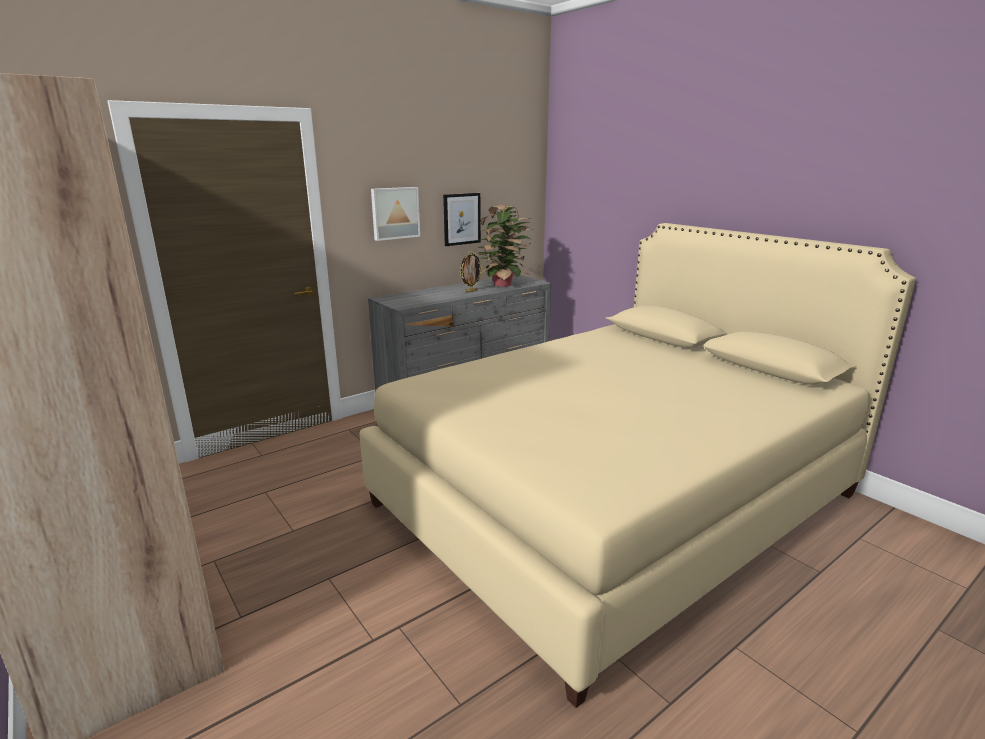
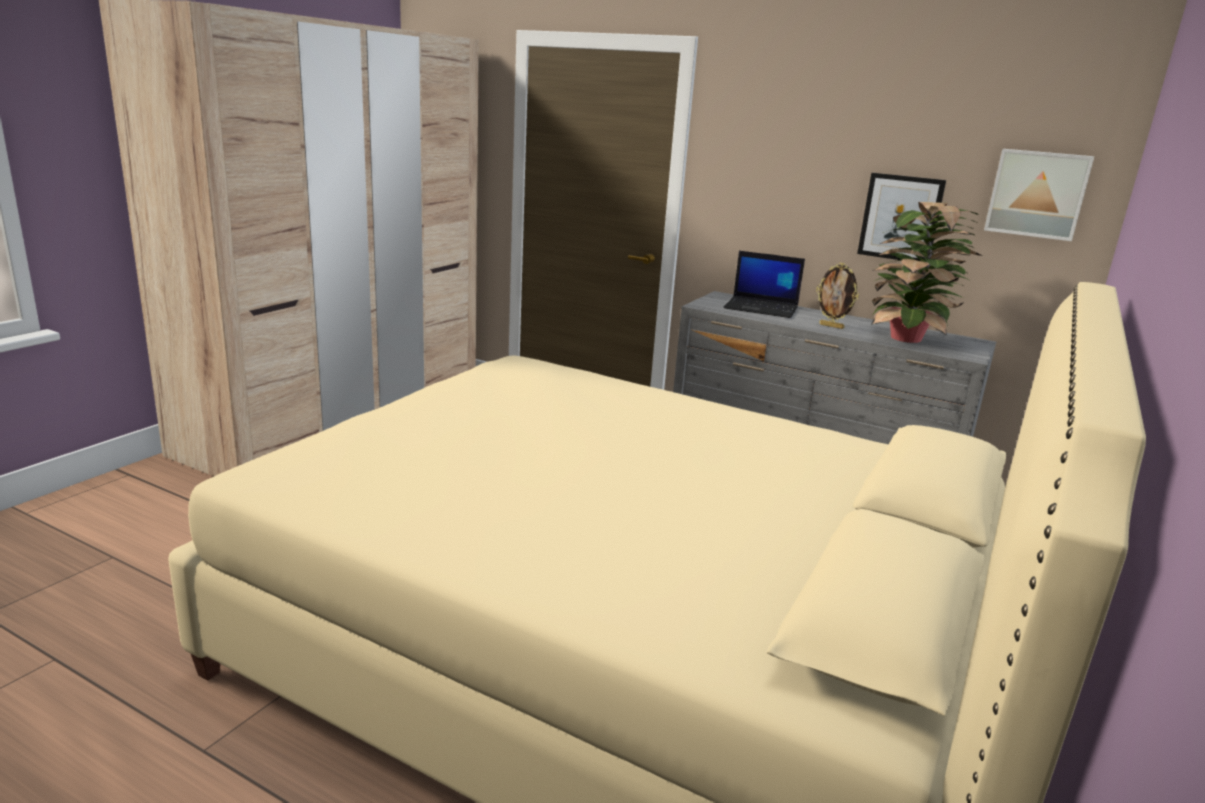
camera: 65 degrees right, 0 degrees up
(395, 213) = (783, 186): picture -> picture (1037, 194)
(421, 296) = (762, 308): none -> laptop

